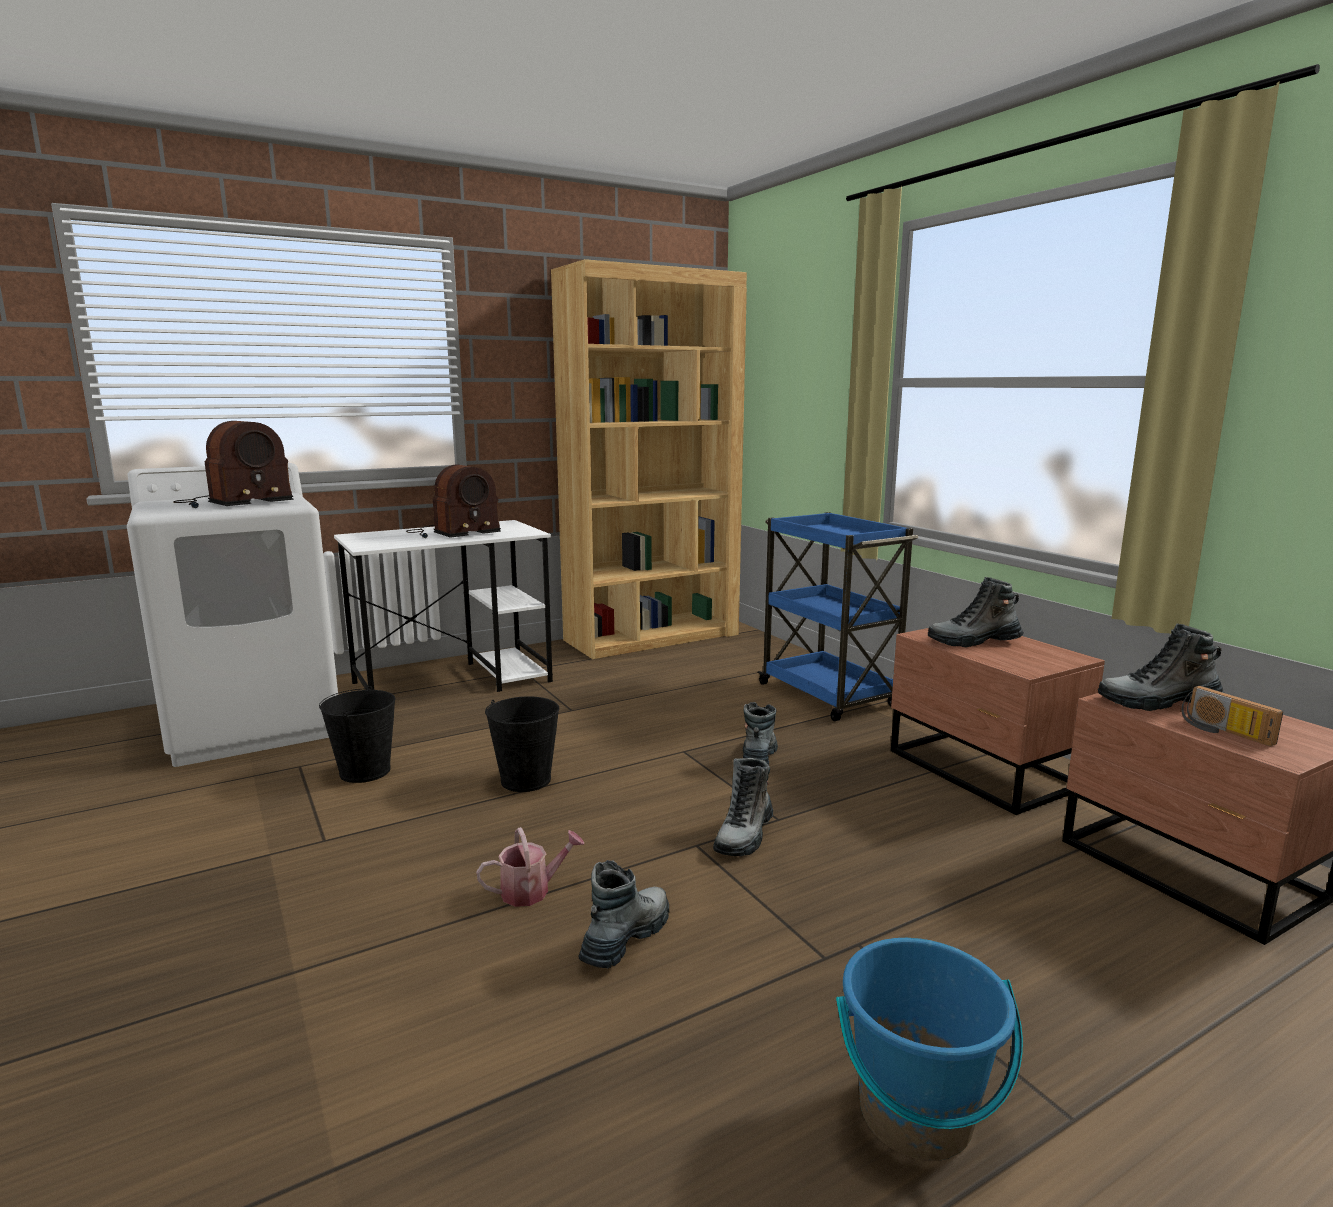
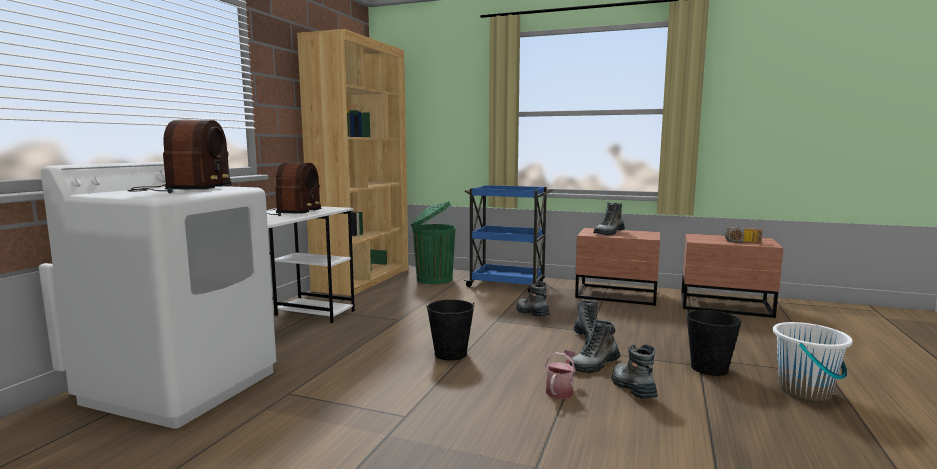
camera: 40 degrees left, 5 degrees down
(365, 771) = (345, 380): black bucket -> black bucket (709, 368)
(738, 659) = (433, 279): none -> green trash can
(916, 1115) = (805, 391): blue bucket -> white bucket
(1158, 703) = (708, 239): boot -> boot (594, 365)

